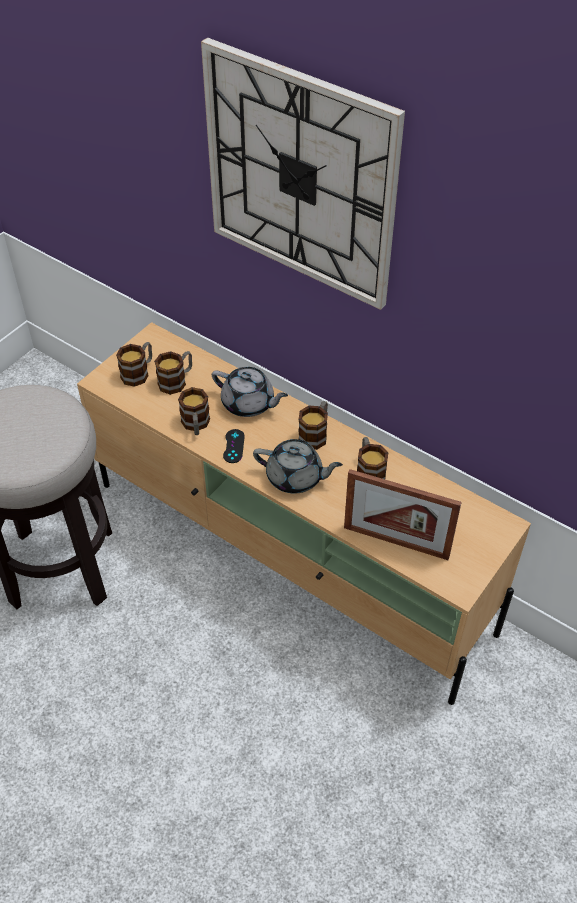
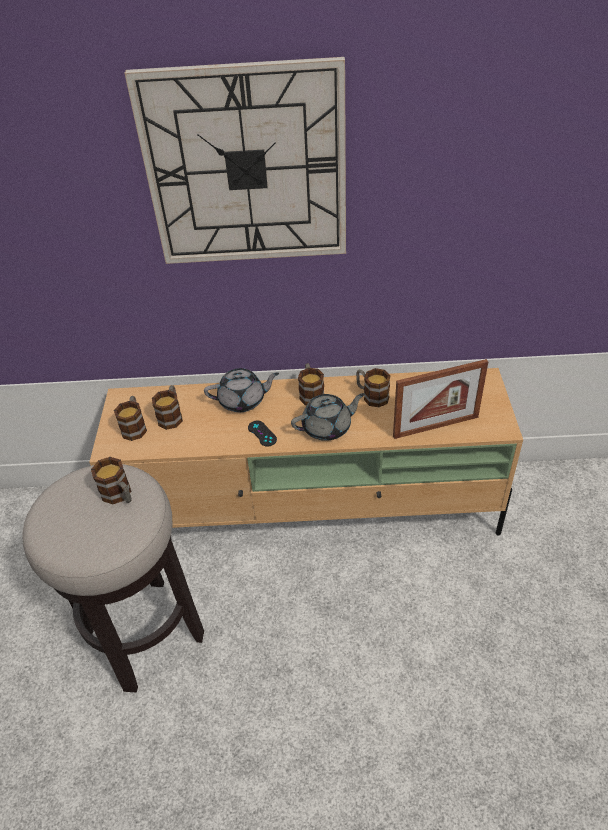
camera: 35 degrees left, 5 degrees down
(196, 425) = (218, 436): mug -> mug (119, 495)

